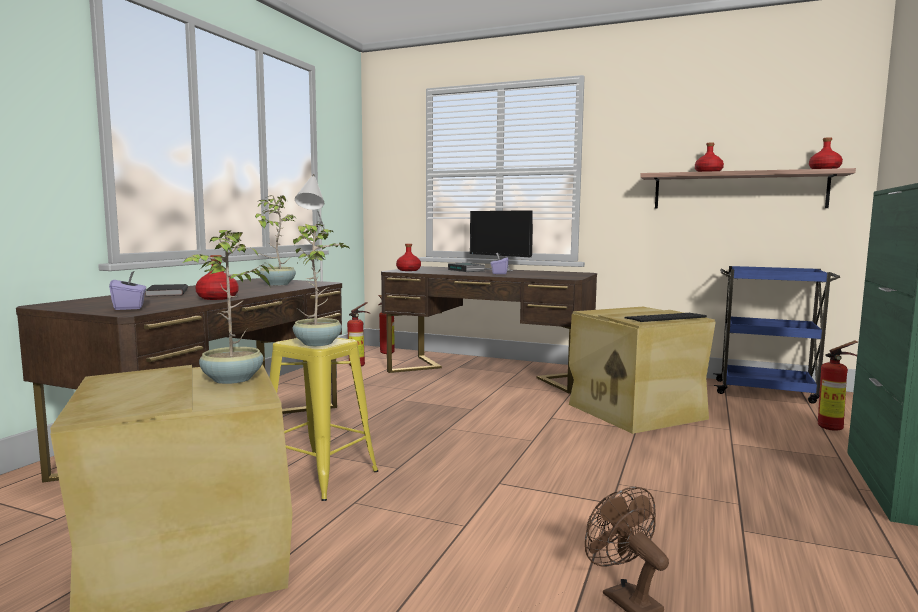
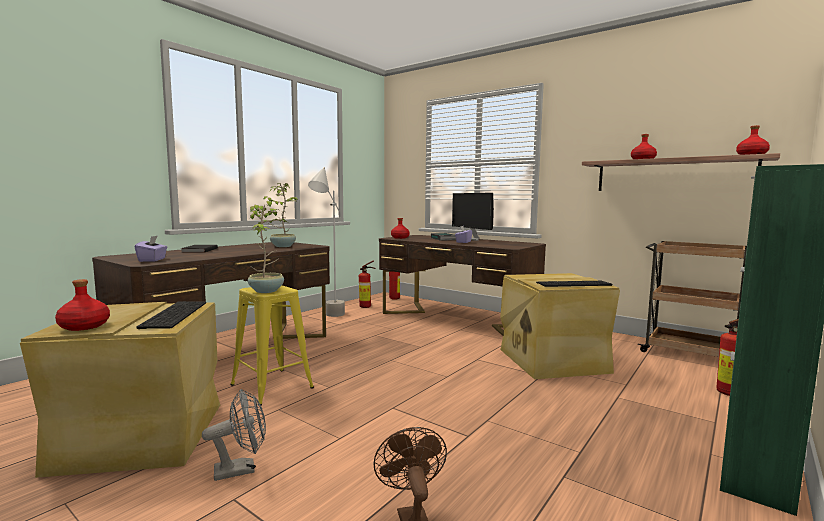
camera: 15 degrees right, 0 degrees up
(217, 298) = (220, 255): red bottle -> red bottle (84, 326)
(232, 380) = (173, 314): potted plant -> keyboard
(371, 579) = (241, 469): none -> grey fan
(766, 391) = (690, 353): blue cart -> brown cart

